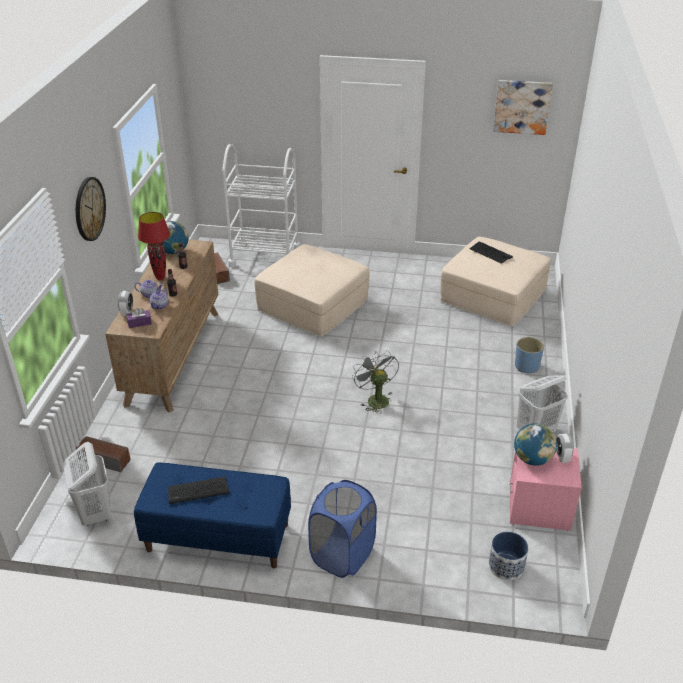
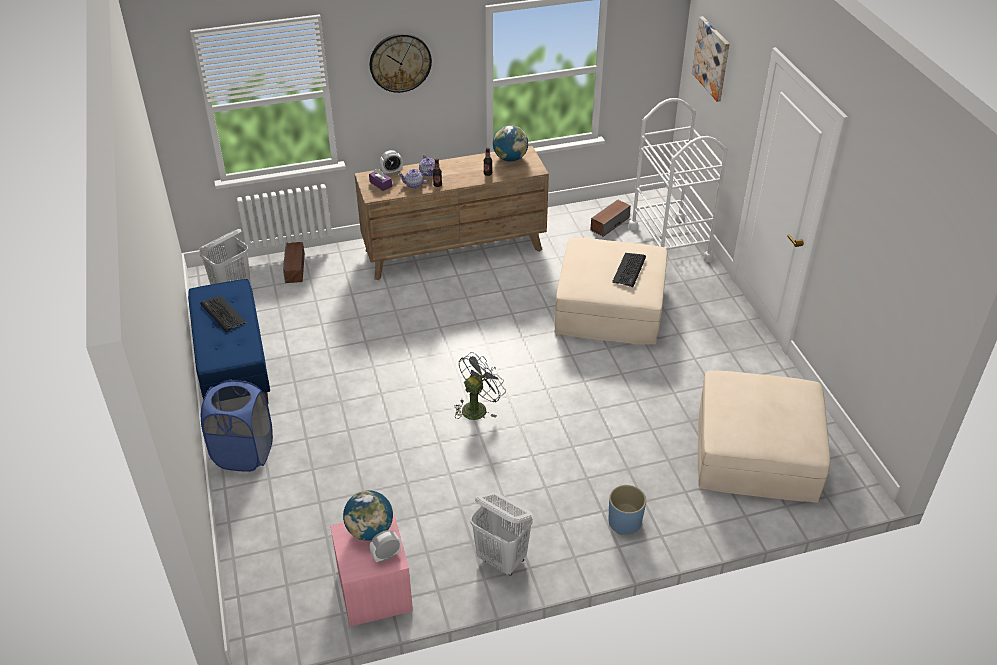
camera: 65 degrees right, 5 degrees up
(160, 278) = (459, 168): red table lamp -> none
(490, 253) = (774, 400): keyboard -> keyboard (629, 270)
(506, 566) = (275, 581): planter -> none
(522, 107) = (911, 250): picture -> picture (712, 58)

